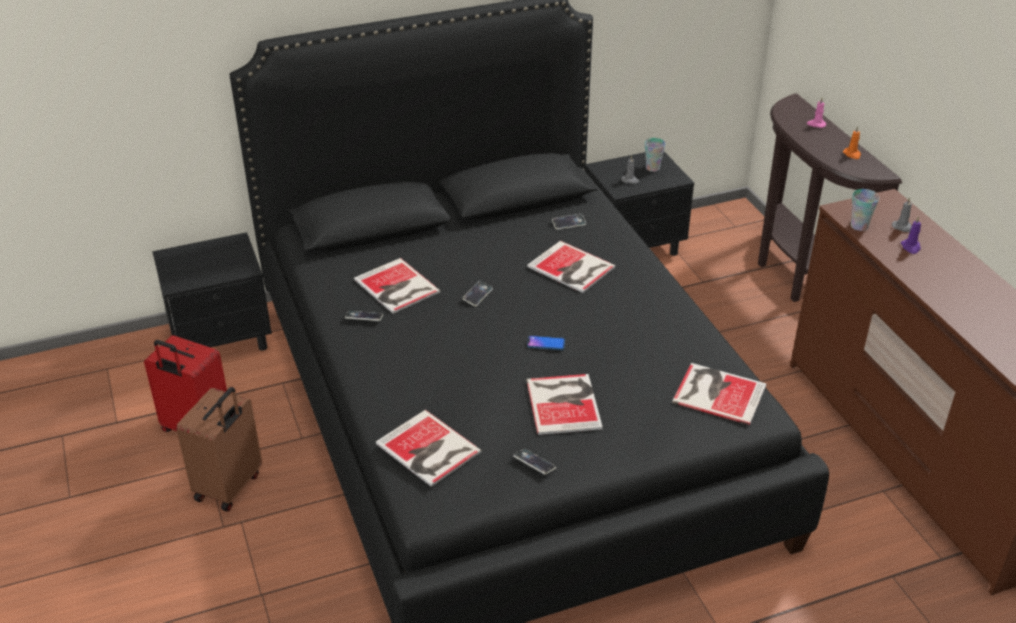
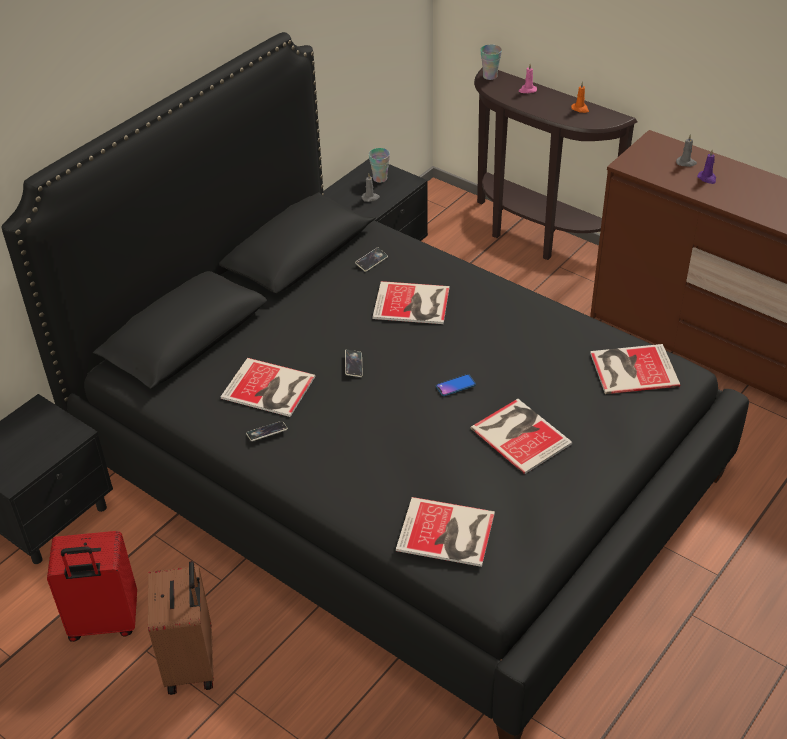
camera: 30 degrees left, 5 degrees up
(534, 463) = (546, 502): phone -> none
(859, 226) = (653, 174): cup -> cup (490, 76)

